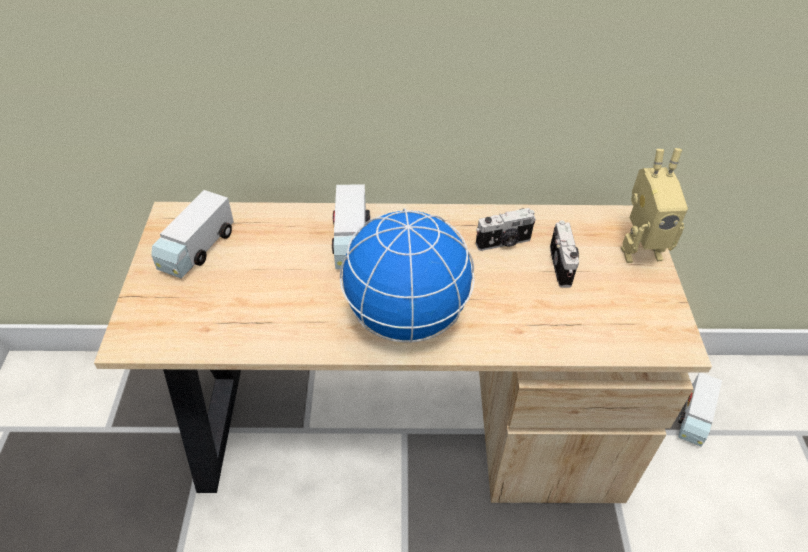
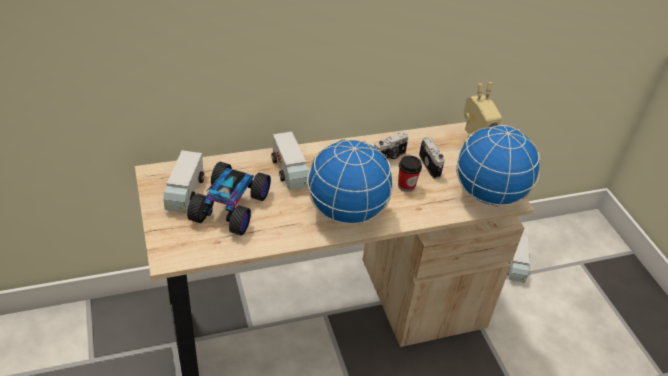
camera: 20 degrees left, 5 degrees down
(248, 280) = (231, 207): none -> toy car
(513, 291) = (406, 186): none -> cup
(641, 329) = (489, 195): none -> globe

